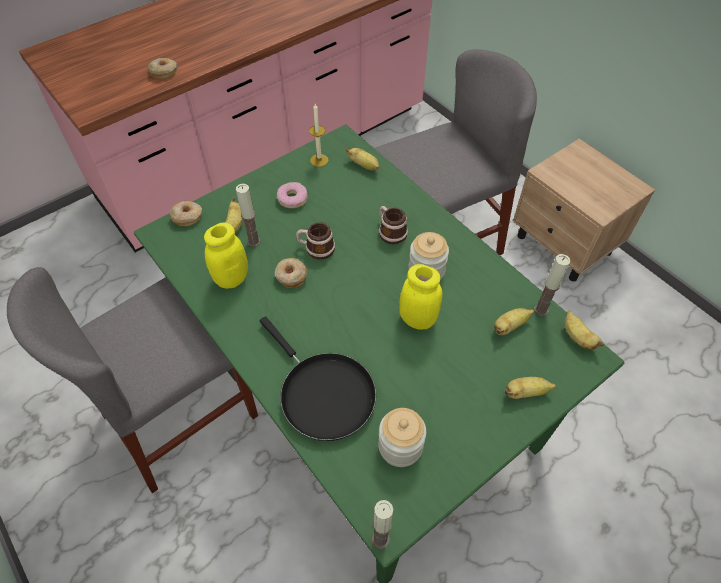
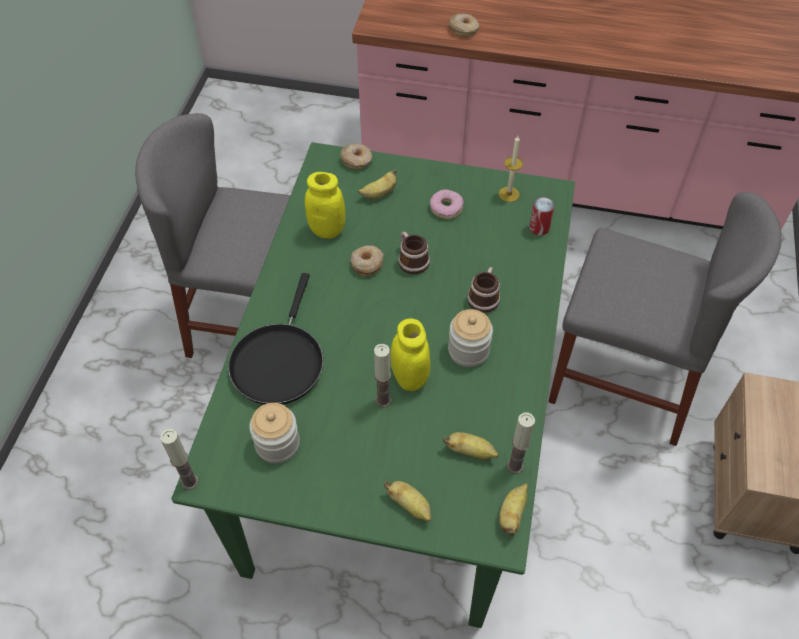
camera: 50 degrees right, 0 degrees up
(254, 241) = (376, 216): candle -> candle (383, 400)
(364, 166) = (539, 228): banana -> can

